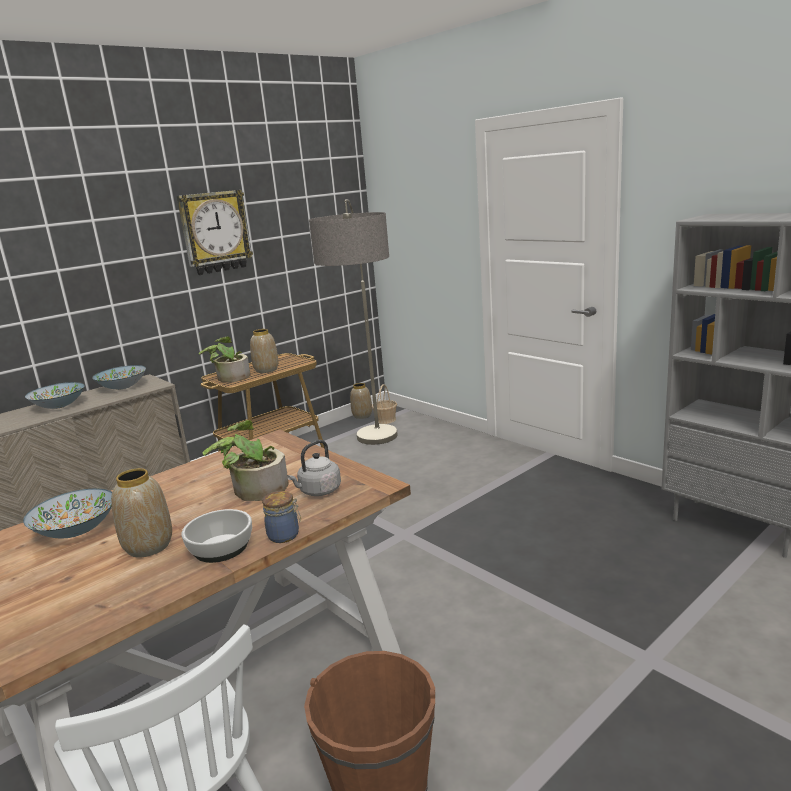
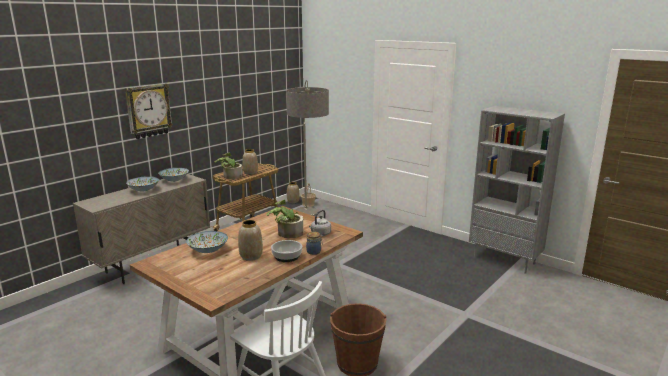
camera: 10 degrees left, 0 degrees up
(215, 232) = (223, 91): wall clock -> wall clock (148, 111)

